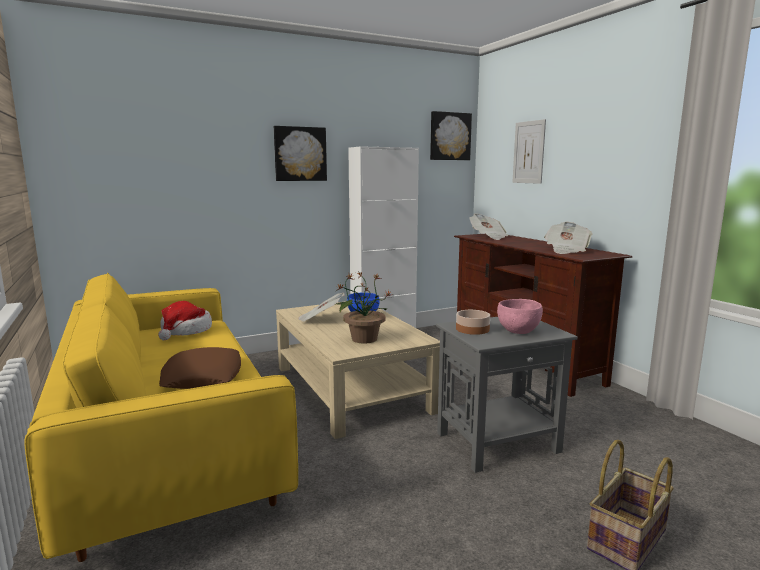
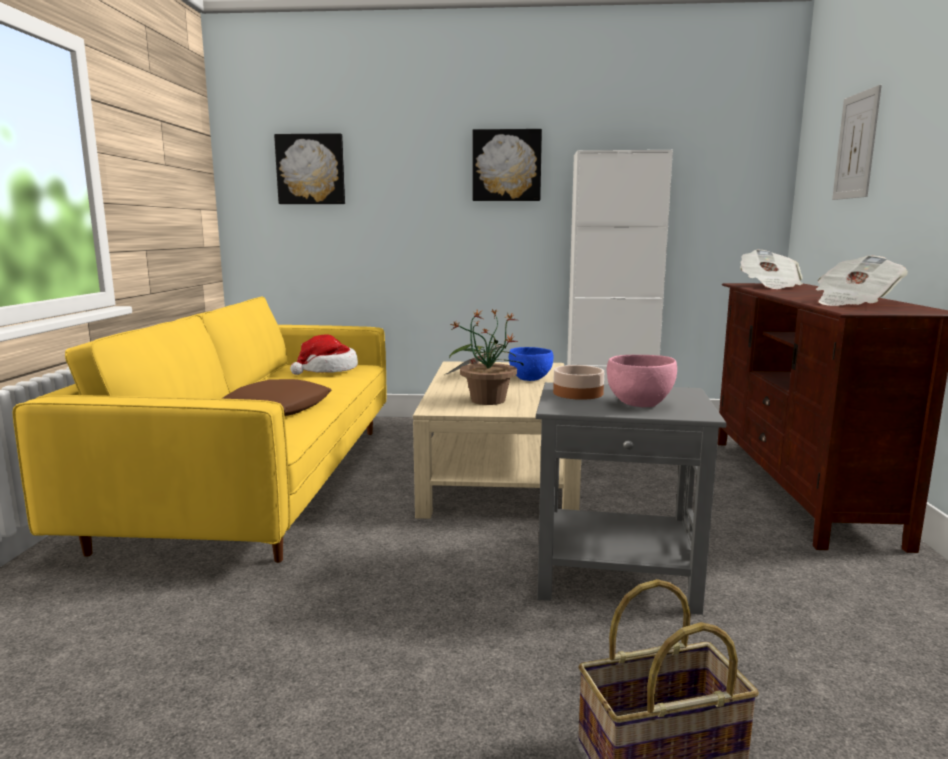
camera: 30 degrees right, 0 degrees up
(449, 136) = (747, 133): picture -> picture (311, 169)

